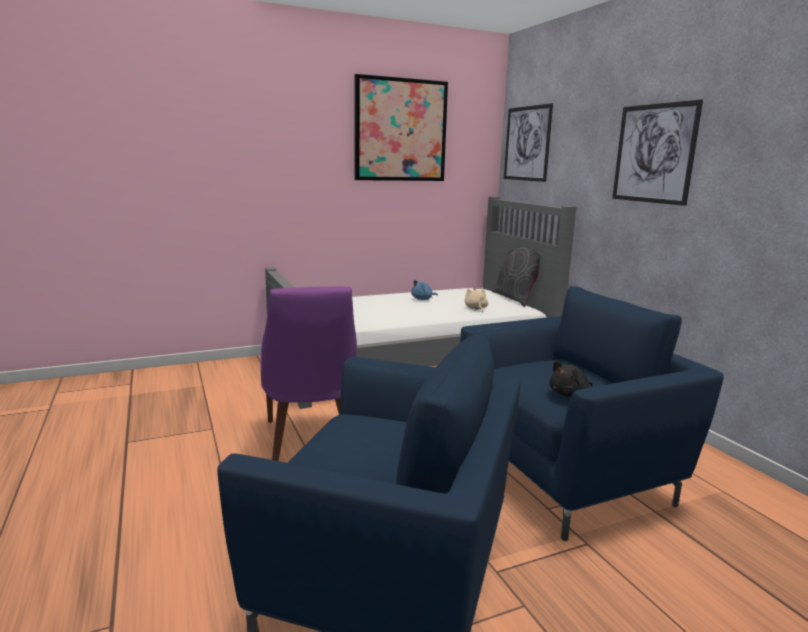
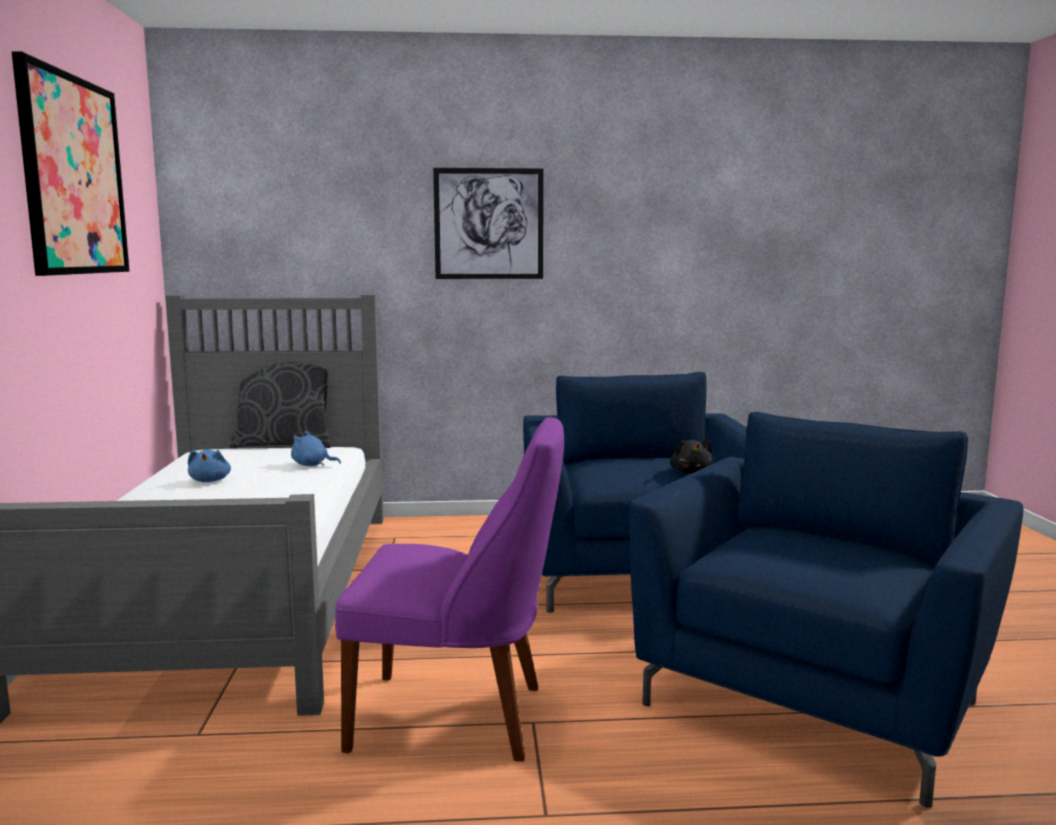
camera: 70 degrees left, 5 degrees down
(476, 309) = (312, 465): beige plush toy -> blue plush toy
(527, 143) = (236, 208): picture -> none

